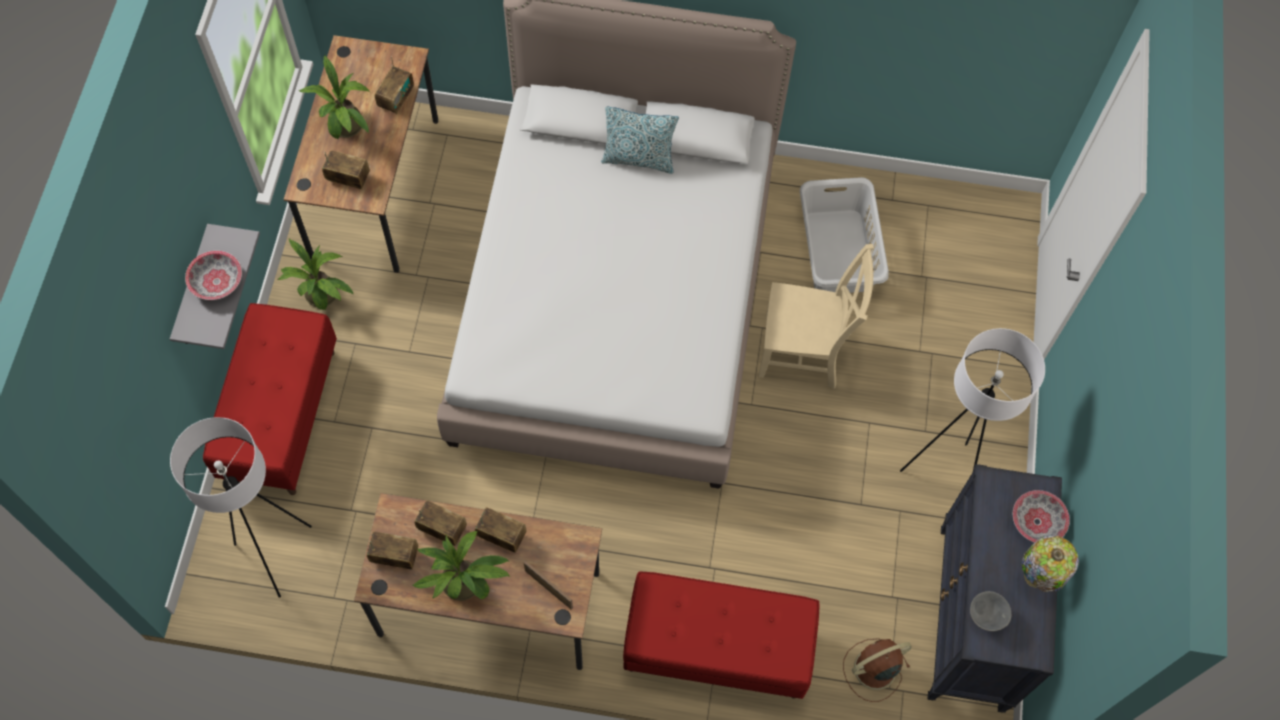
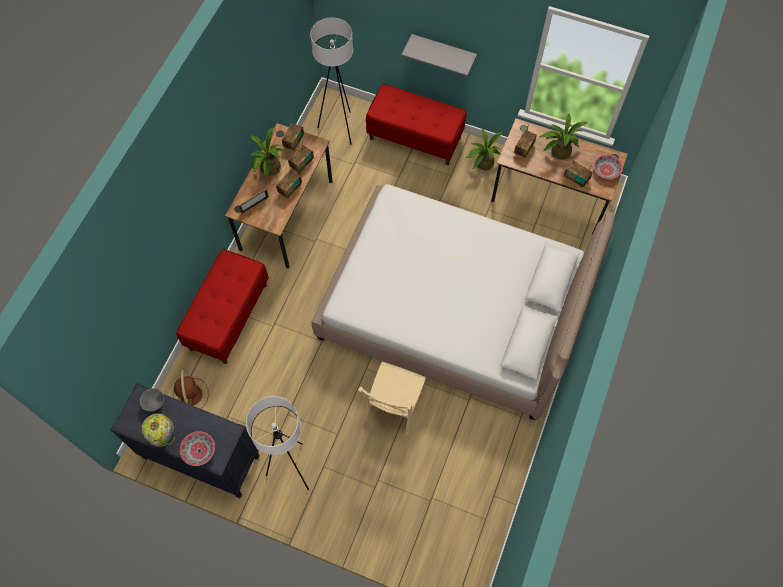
camera: 105 degrees right, 0 degrees up
(216, 282) = (440, 54): bowl -> bowl (606, 170)
(638, 159) = (517, 307): pillow -> none
(838, 251) = (460, 448): grey laundry basket -> none

